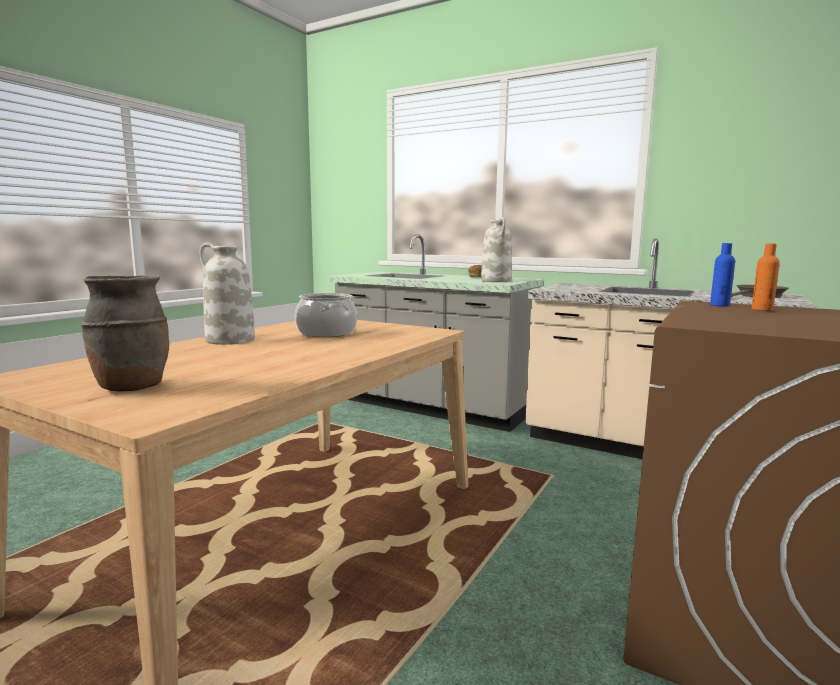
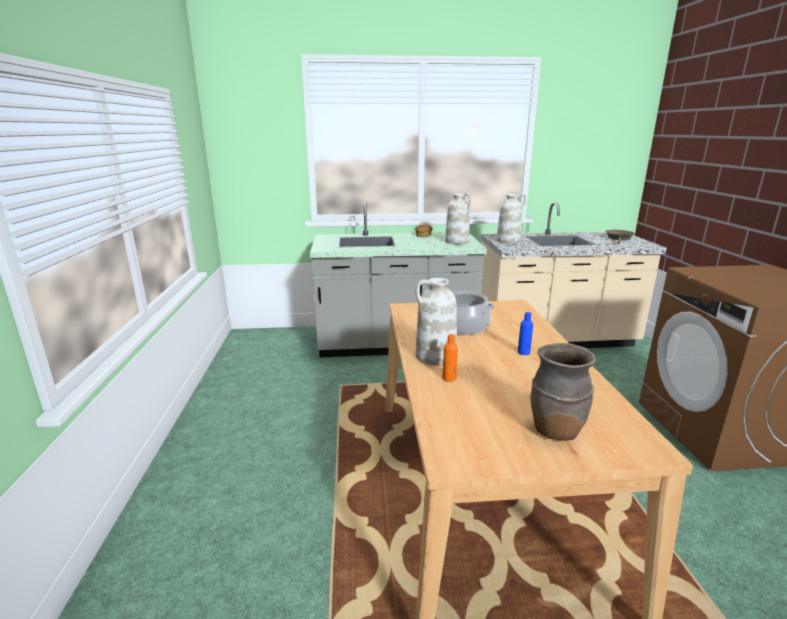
camera: 35 degrees left, 10 degrees up
(570, 286) = (508, 241): none -> white vase
(719, 305) = (700, 271): blue bottle -> blue bottle (523, 352)
(762, 309) = (725, 273): orange bottle -> orange bottle (449, 378)

